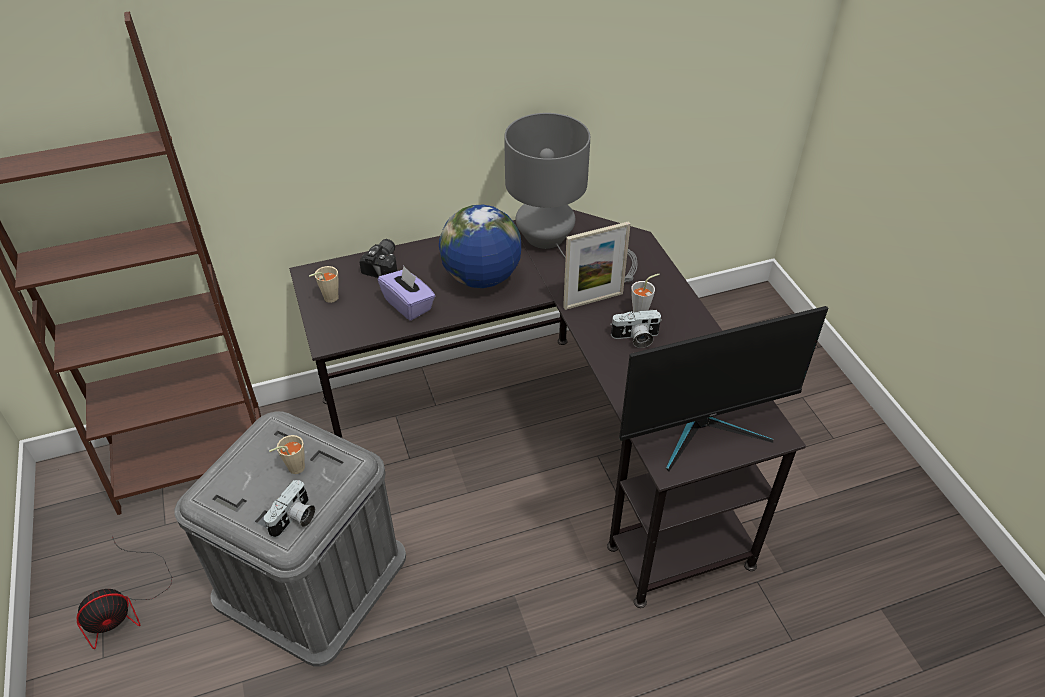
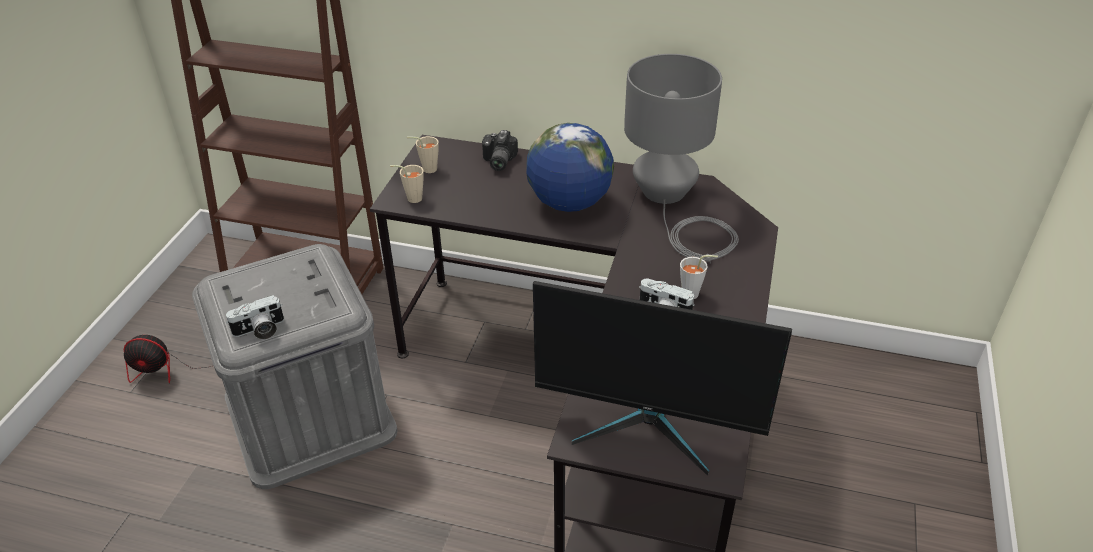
camera: 35 degrees right, 5 degrees down
(292, 469) = (295, 293): beige cup -> beige cup (411, 198)
(385, 265) = (497, 161): camera -> camera turned 135 degrees clockwise
(408, 304) = (485, 199): purple tissue box -> none
(593, 300) = (654, 264): picture frame -> none

